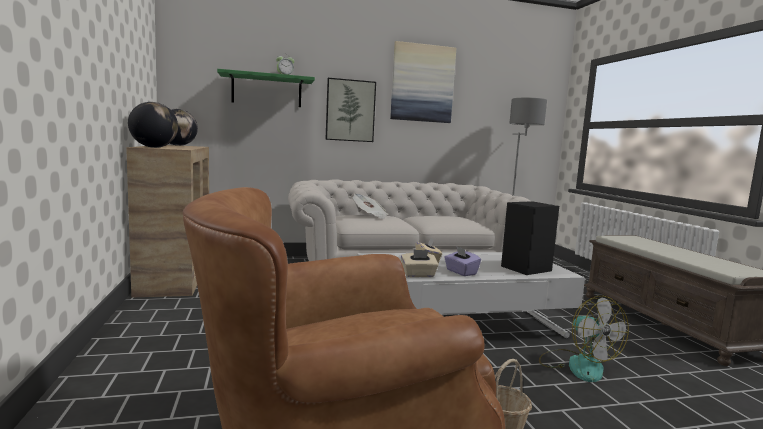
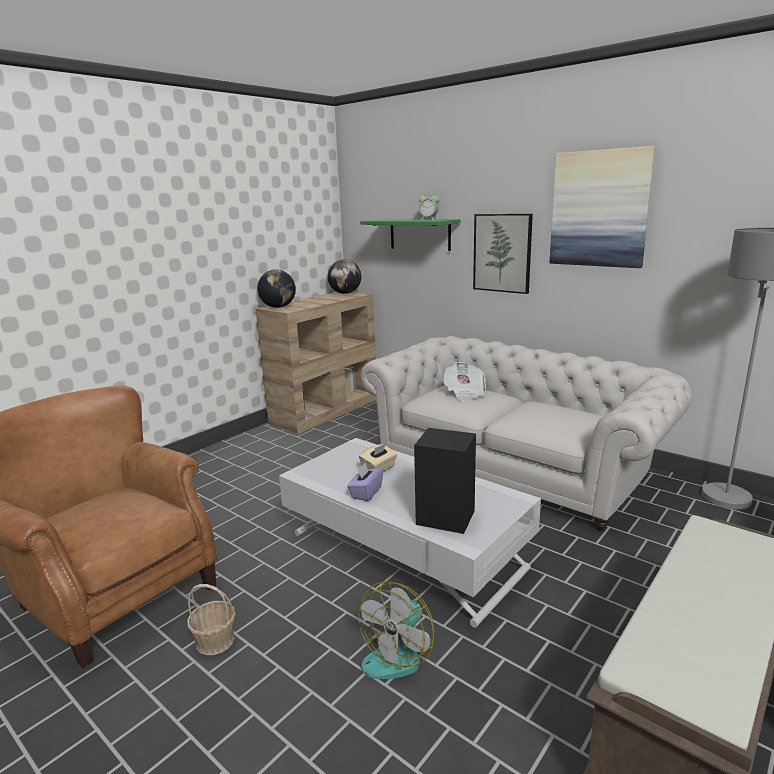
camera: 55 degrees right, 10 degrees up
(418, 275) = (324, 480): beige tissue box -> none

